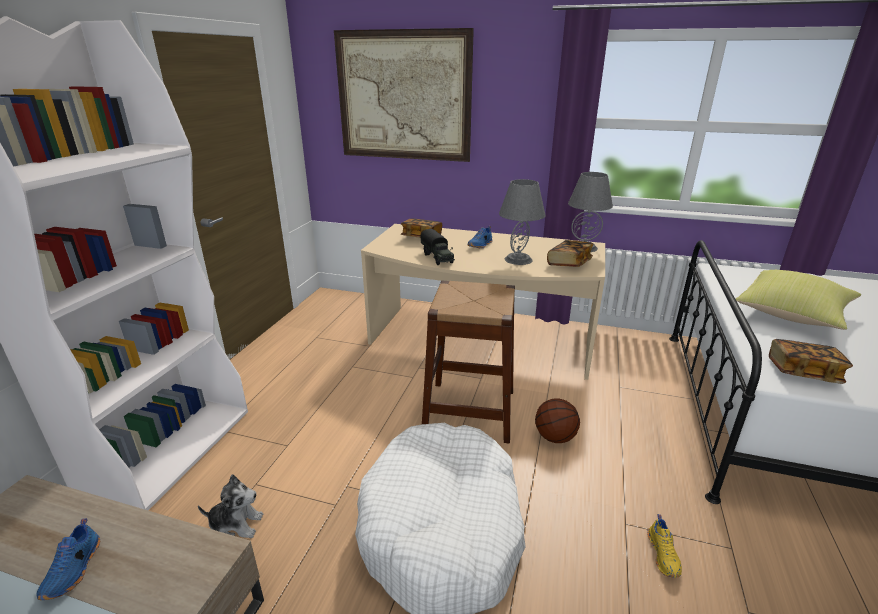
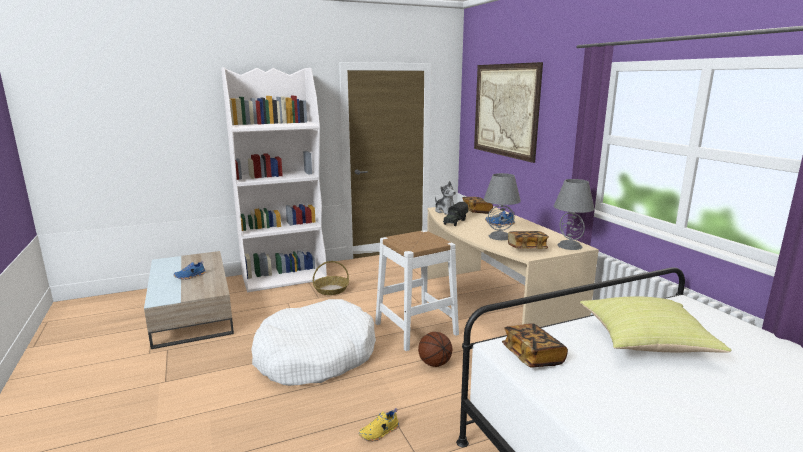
camera: 50 degrees right, 10 degrees down
(236, 525) = (262, 310): plush toy -> plush toy (445, 211)
(282, 422) = (331, 289): none -> basket
(469, 410) = (416, 329): brown stool -> white stool

